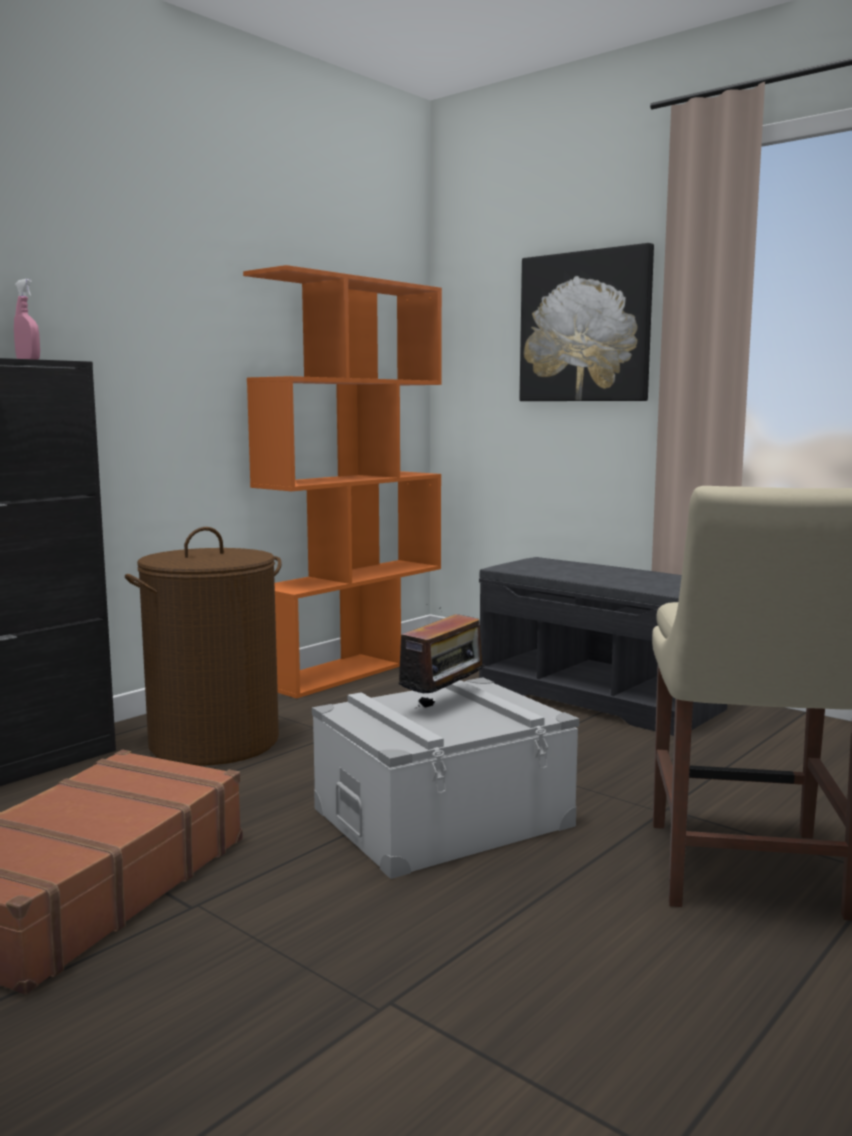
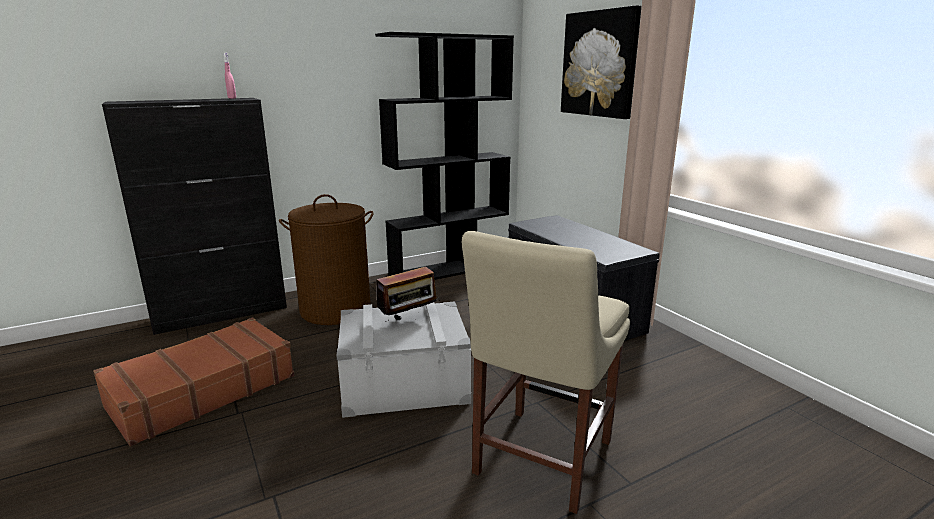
camera: 20 degrees right, 10 degrees up
(354, 668) = (449, 269): orange bookcase -> black bookcase

